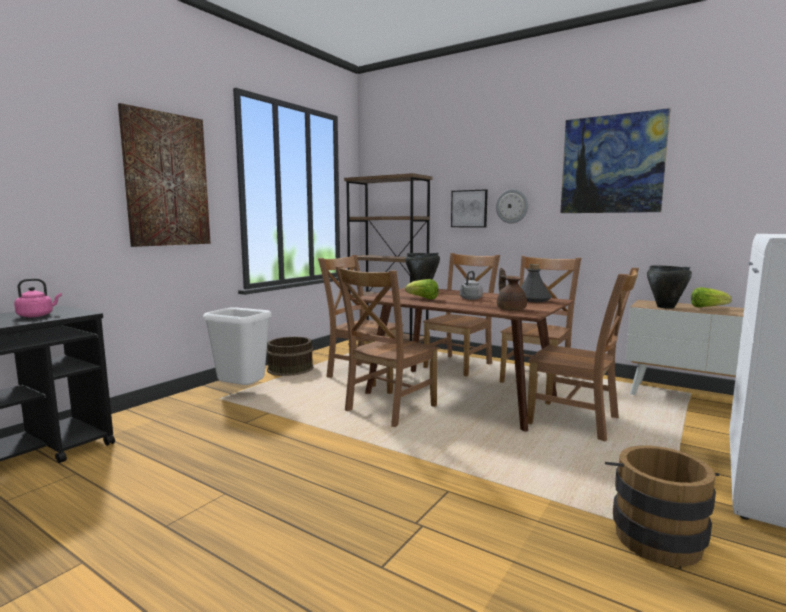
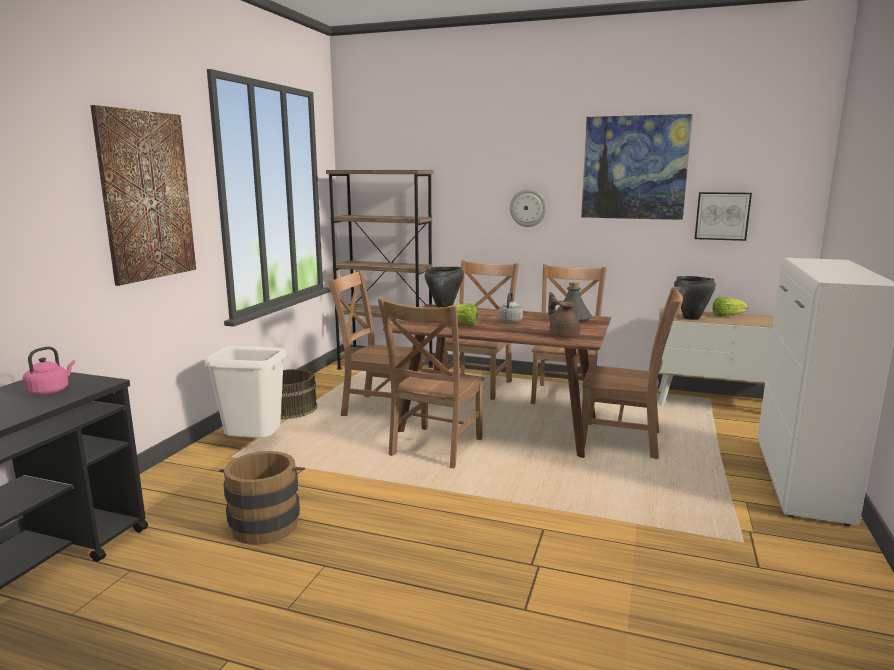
camera: 15 degrees left, 5 degrees up
(469, 208) = (478, 209): picture -> picture (722, 216)
(654, 534) = (730, 541): brown bucket -> brown bucket (266, 522)

